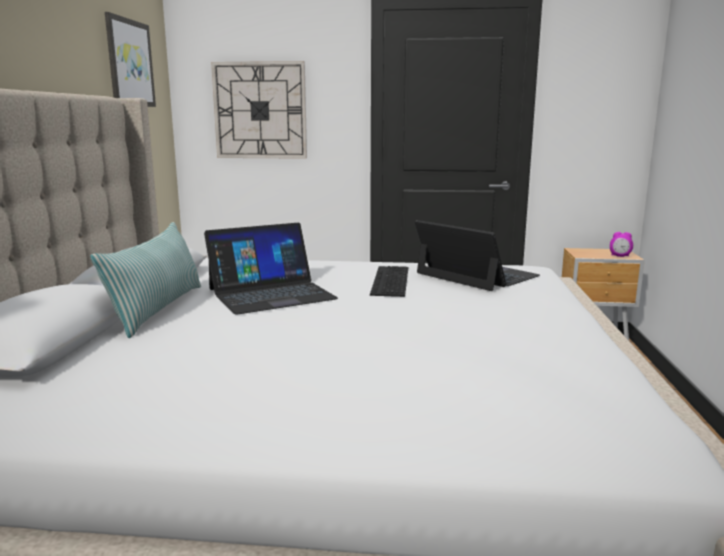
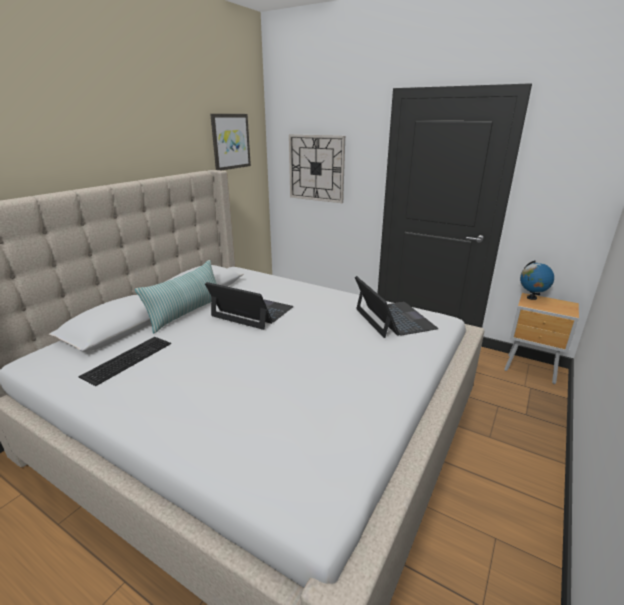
camera: 25 degrees right, 10 degrees up
(271, 293) = (252, 312): laptop -> laptop turned 150 degrees counterclockwise
(388, 280) = (330, 313): keyboard -> keyboard (127, 358)
(579, 250) = (531, 298): none -> globe
(620, 256) = (560, 310): alarm clock -> none

